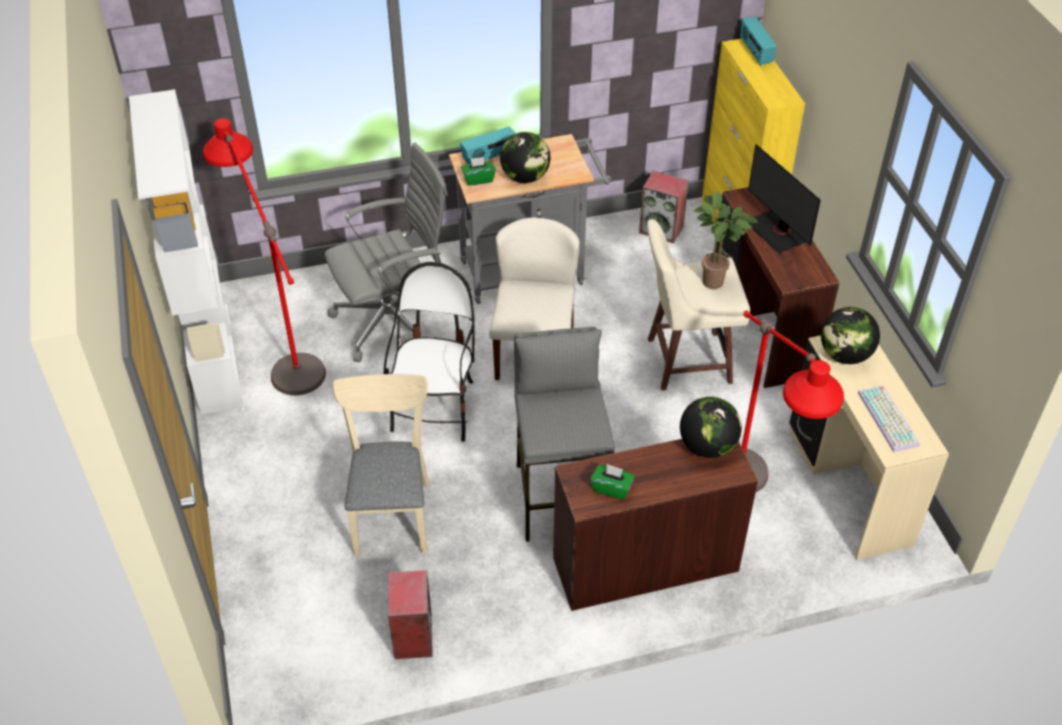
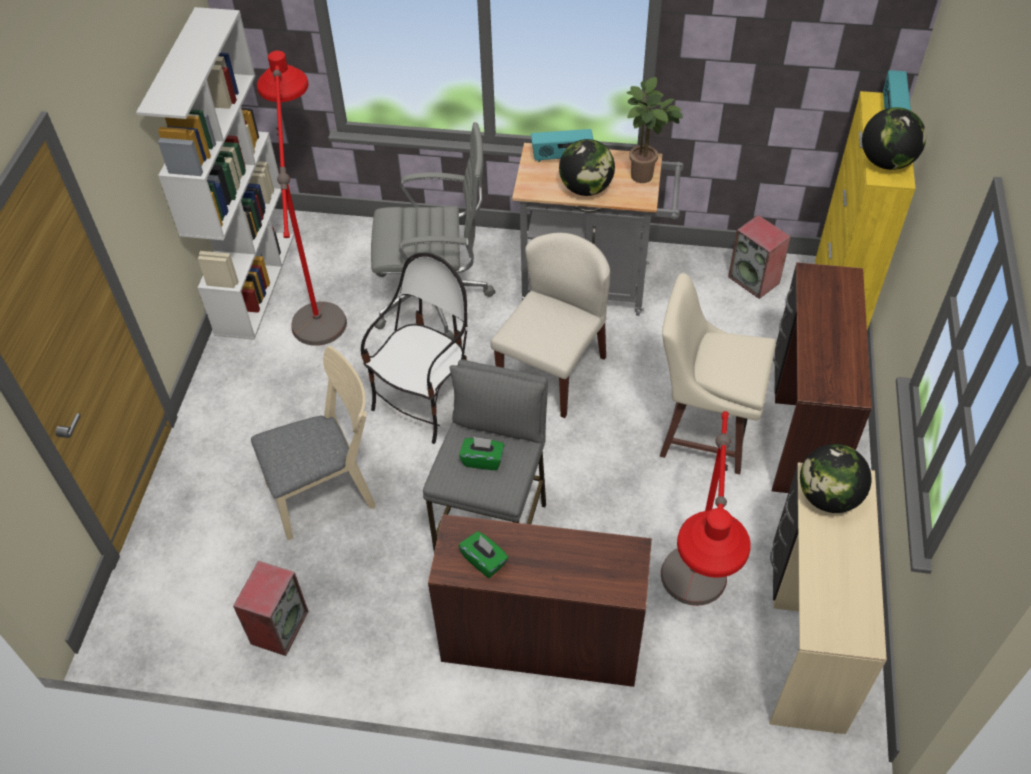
camera: 25 degrees right, 5 degrees up
(392, 511) = (329, 491): beige chair -> beige chair turned 45 degrees clockwise
(478, 179) = (537, 177): green tissue box -> green tissue box (482, 460)
(707, 446) = (612, 550): globe -> globe (886, 162)
(716, 283) = (739, 364): potted plant -> potted plant (644, 178)
(778, 231) = (833, 327): monitor -> none
(890, 419) = (838, 592): keyboard -> none

